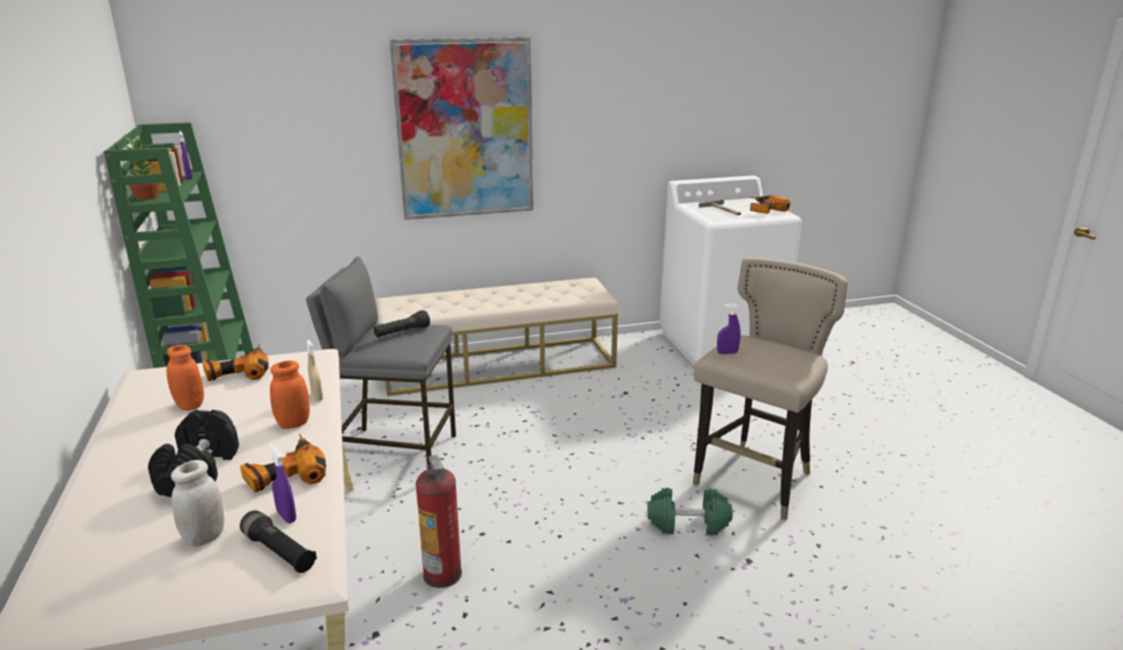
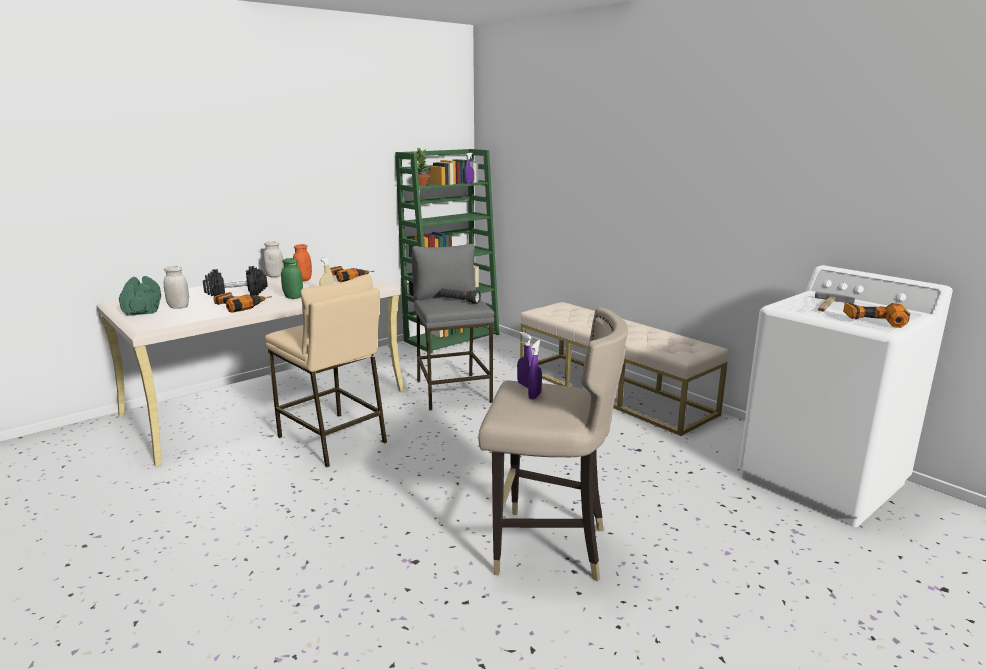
camera: 65 degrees right, 5 degrees down
(117, 427) = (275, 276): none -> white jar
(279, 552) = (166, 319): black flashlight -> none
(286, 516) = (198, 314): purple spray bottle -> purple spray bottle (534, 396)
(293, 424) = (293, 297): orange jar -> green jar
(443, 574) = (332, 439): fire extinguisher -> beige stool
(465, 129) = (638, 176): picture -> none
(688, 524) = (449, 520): green dumbbell -> green dumbbell (143, 309)

